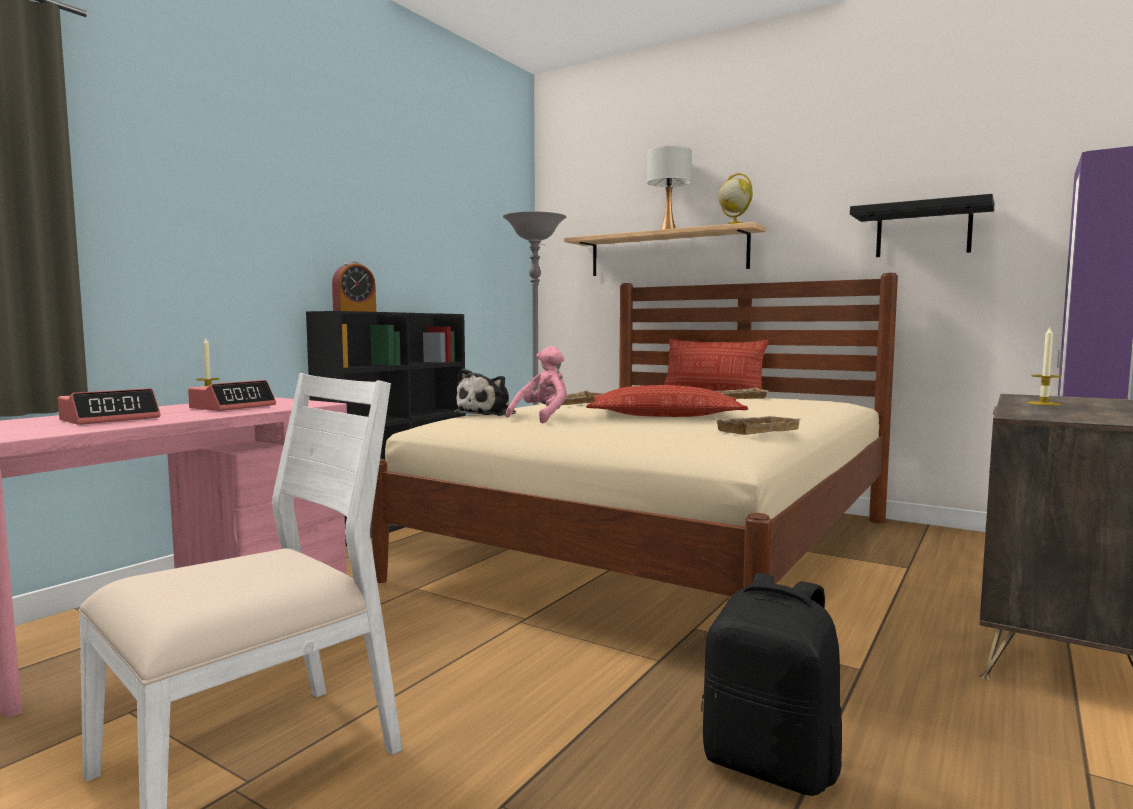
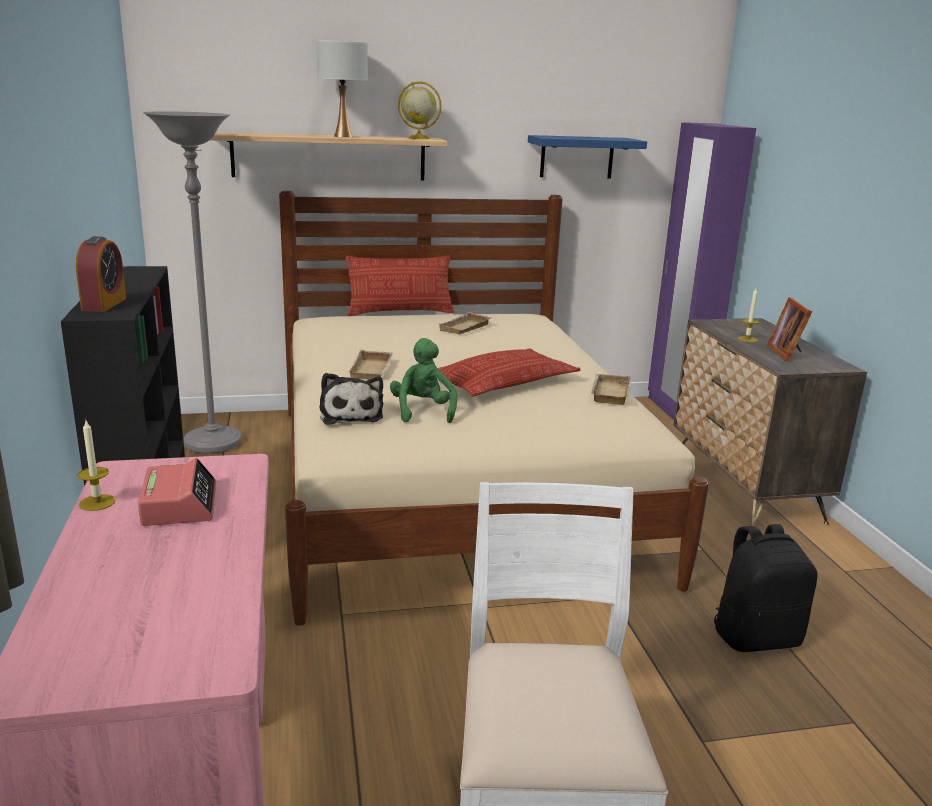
camera: 45 degrees left, 15 degrees up
(111, 419) = (159, 587): alarm clock -> none
(543, 418) = (423, 411): pink plush toy -> green plush toy
(923, 231) = (577, 157): black shelf -> blue shelf
(1079, 412) = (787, 353): none -> picture frame

